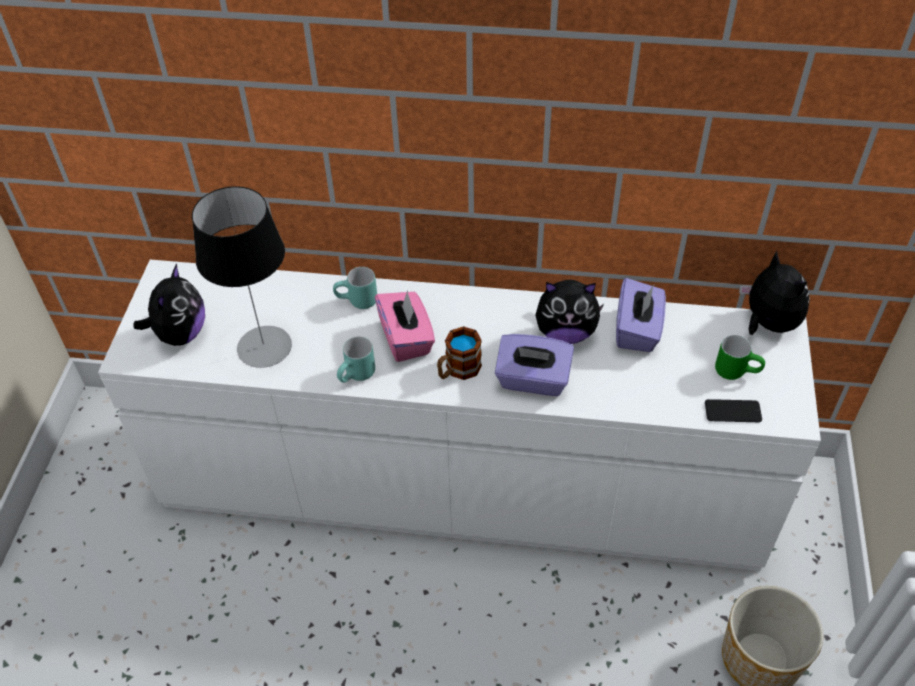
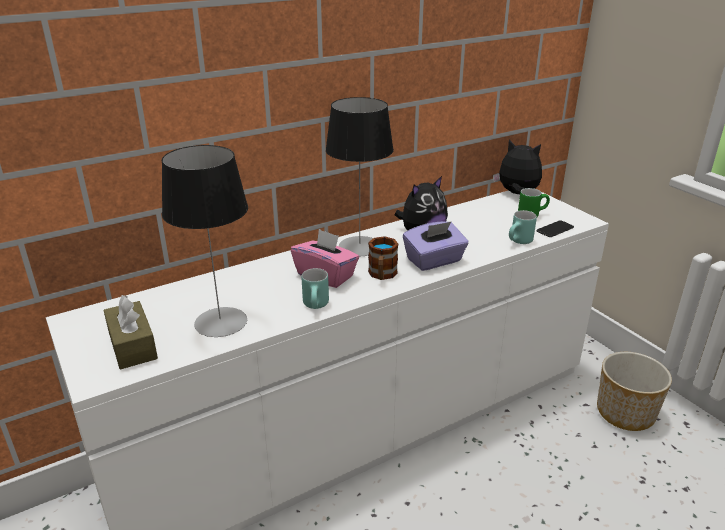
camera: 40 degrees left, 20 degrees down
(180, 334) = (132, 345): plush toy -> brown tissue box
(357, 302) = (265, 273): turquoise mug -> turquoise mug (520, 242)
(481, 314) = (359, 246): none -> table lamp
(637, 330) = (459, 219): purple tissue box -> none

